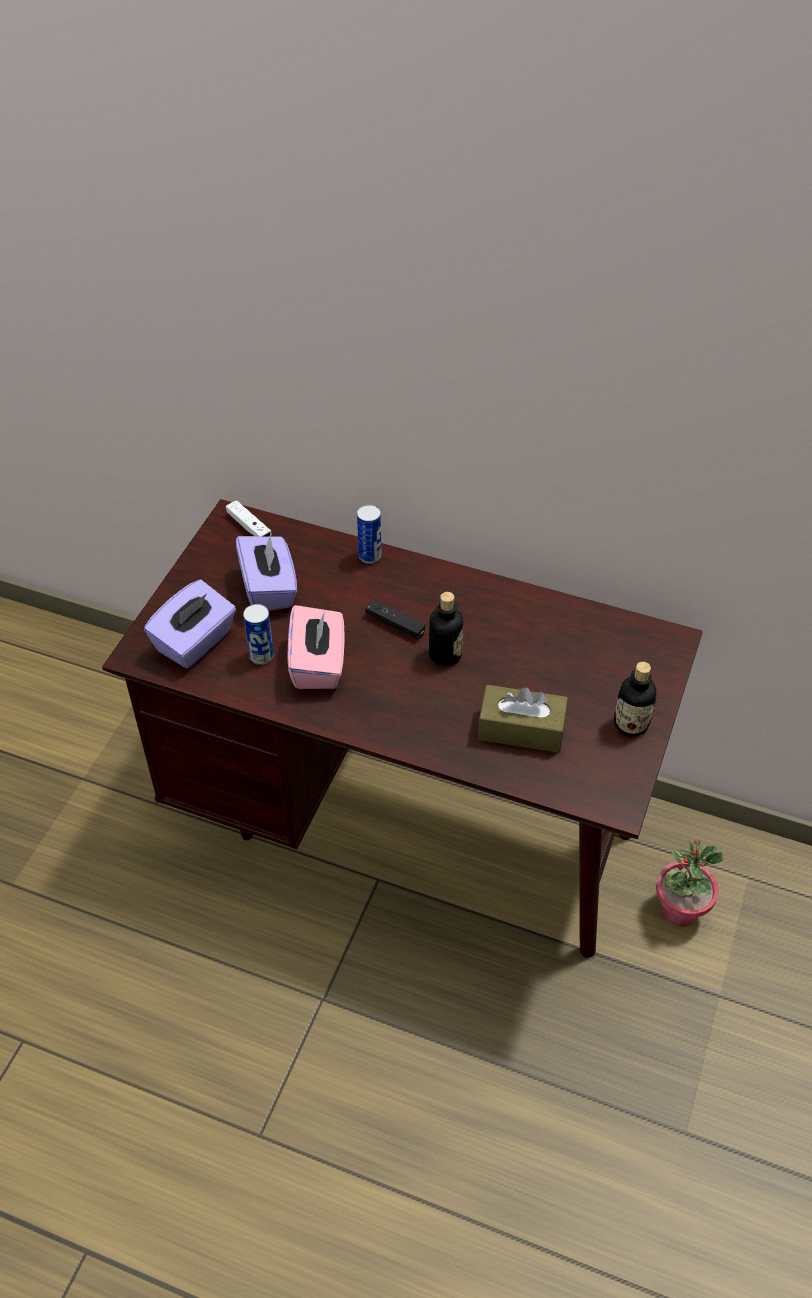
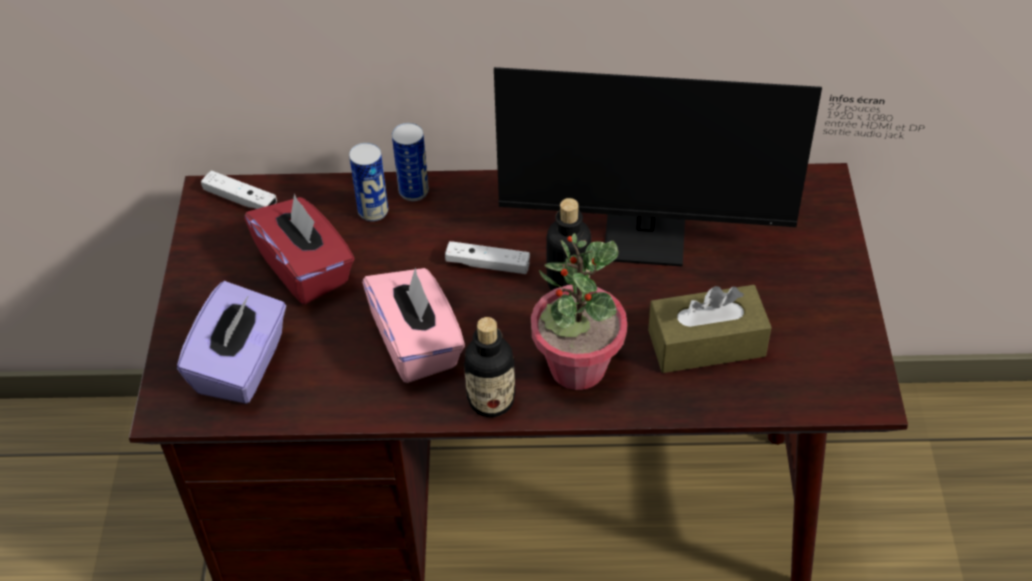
camera: 20 degrees left, 0 degrees up
(261, 656) = (338, 356): can -> can (373, 211)
(269, 589) = (306, 269): purple tissue box -> red tissue box
(395, 624) = (488, 265): black game controller -> white game controller
(528, 644) = (659, 238): none -> monitor
(631, 724) = (828, 296): bottle -> bottle (491, 400)
(679, 910) = (876, 504): potted plant -> potted plant (577, 367)

